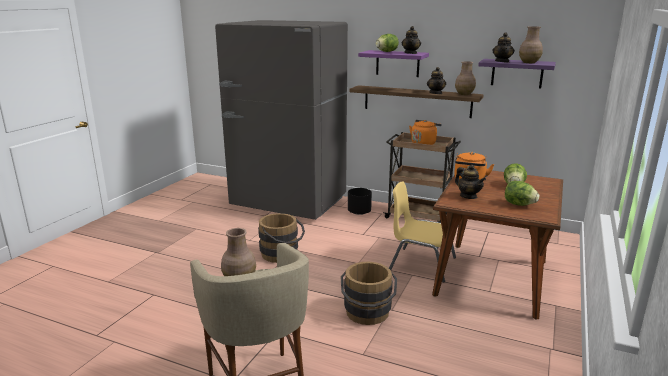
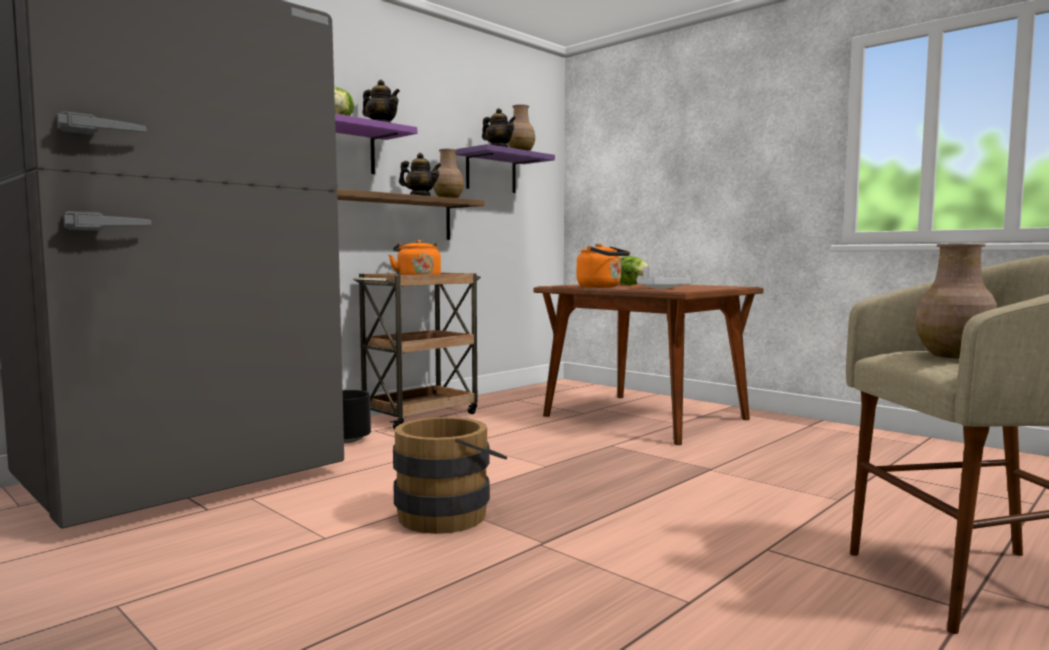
camera: 70 degrees left, 15 degrees down
(367, 314) = (723, 482): brown bucket -> none
(421, 263) = (581, 436): yellow chair -> none
(468, 196) = (659, 289): teapot -> grey tray
(519, 204) = (697, 286): lettuce -> none

